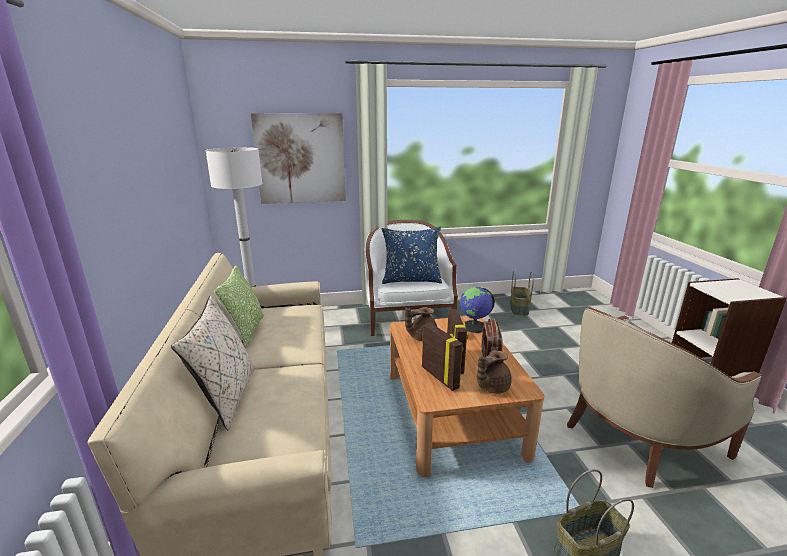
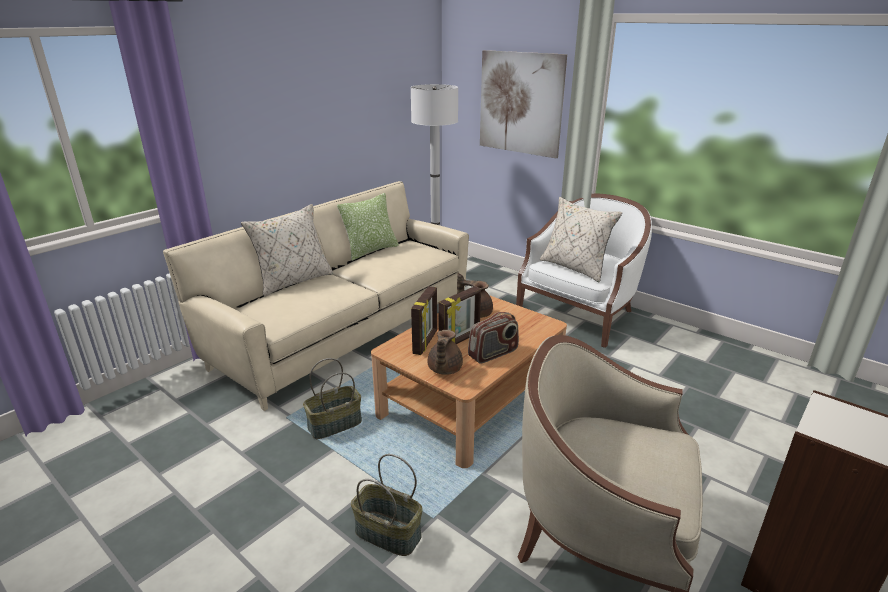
camera: 50 degrees right, 5 degrees up
(411, 280) = (575, 268): blue pillow -> beige pillow
(474, 327) = (538, 328): globe -> none
(491, 387) = (444, 369): brown teapot -> brown teapot turned 90 degrees counterclockwise
(519, 309) = (735, 368): basket -> basket (334, 425)

